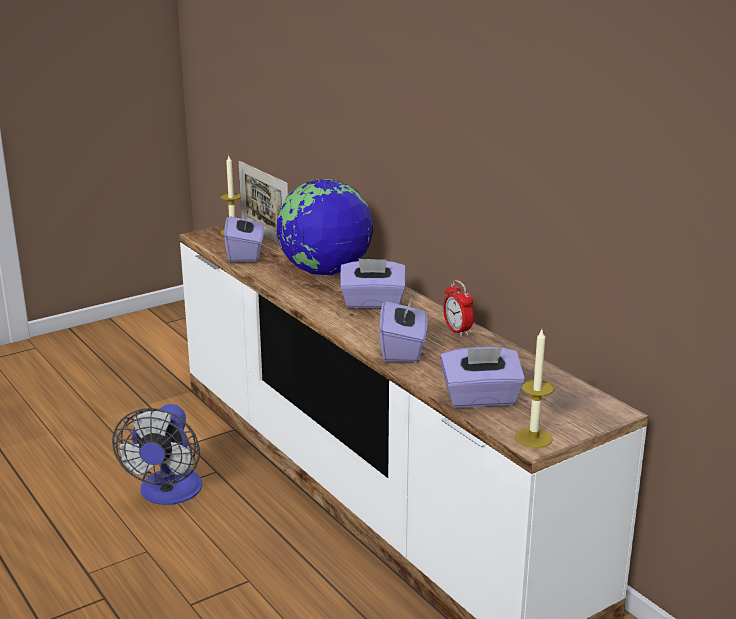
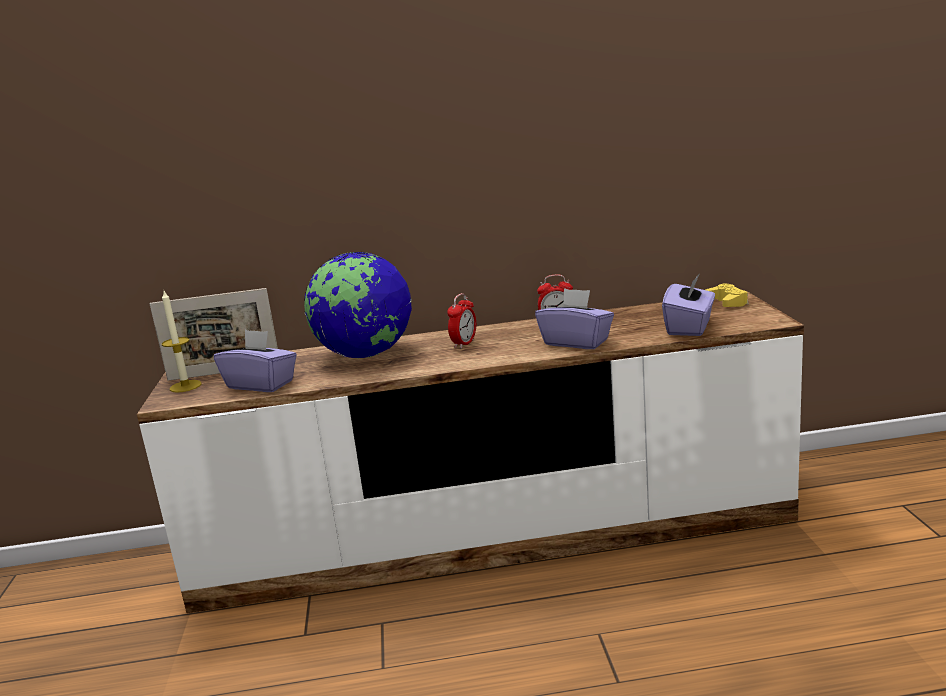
camera: 60 degrees left, 5 degrees down
(168, 494) = (395, 666): fan -> none
(372, 303) = (464, 344): purple tissue box -> alarm clock
(533, 438) = (765, 320): candle -> none
(589, 408) = (727, 302): none -> yellow game controller

